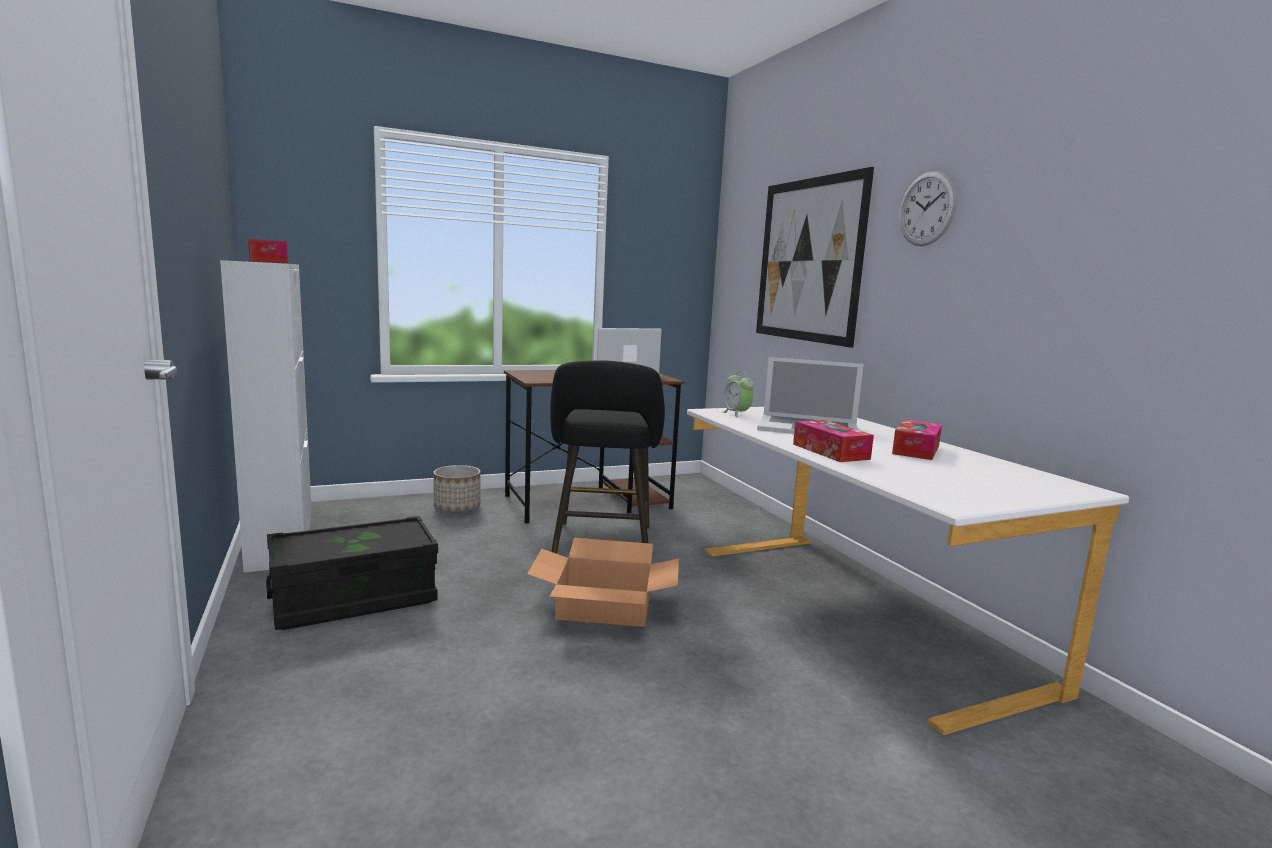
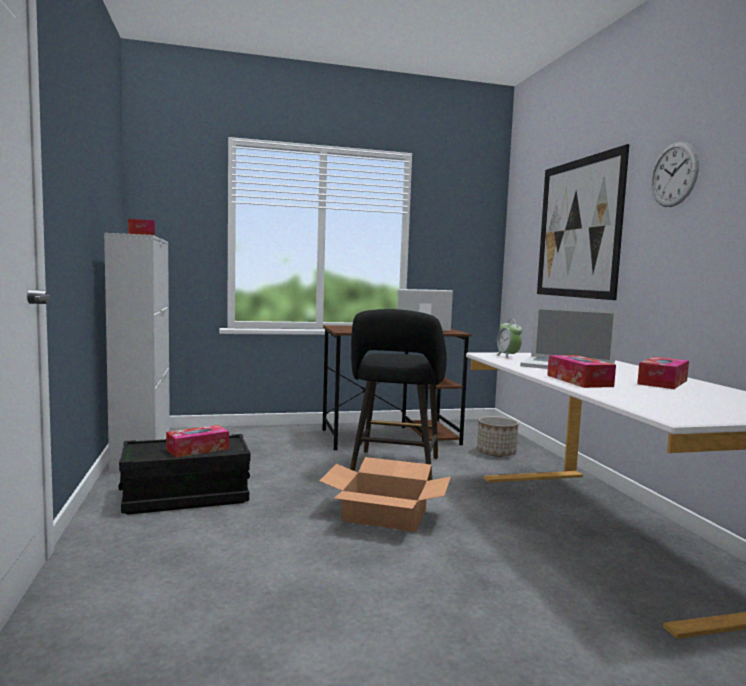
camera: 10 degrees right, 5 degrees down
(368, 541) = (197, 449): none -> tissue box
(457, 508) = (282, 437): planter -> planter (496, 453)

